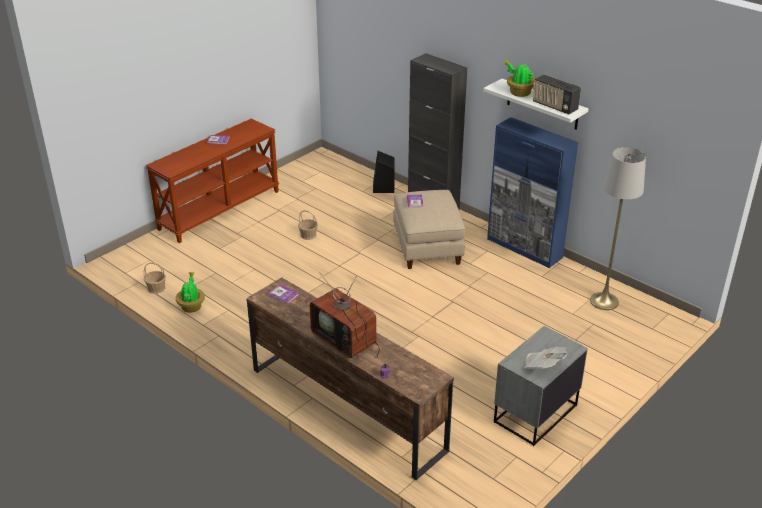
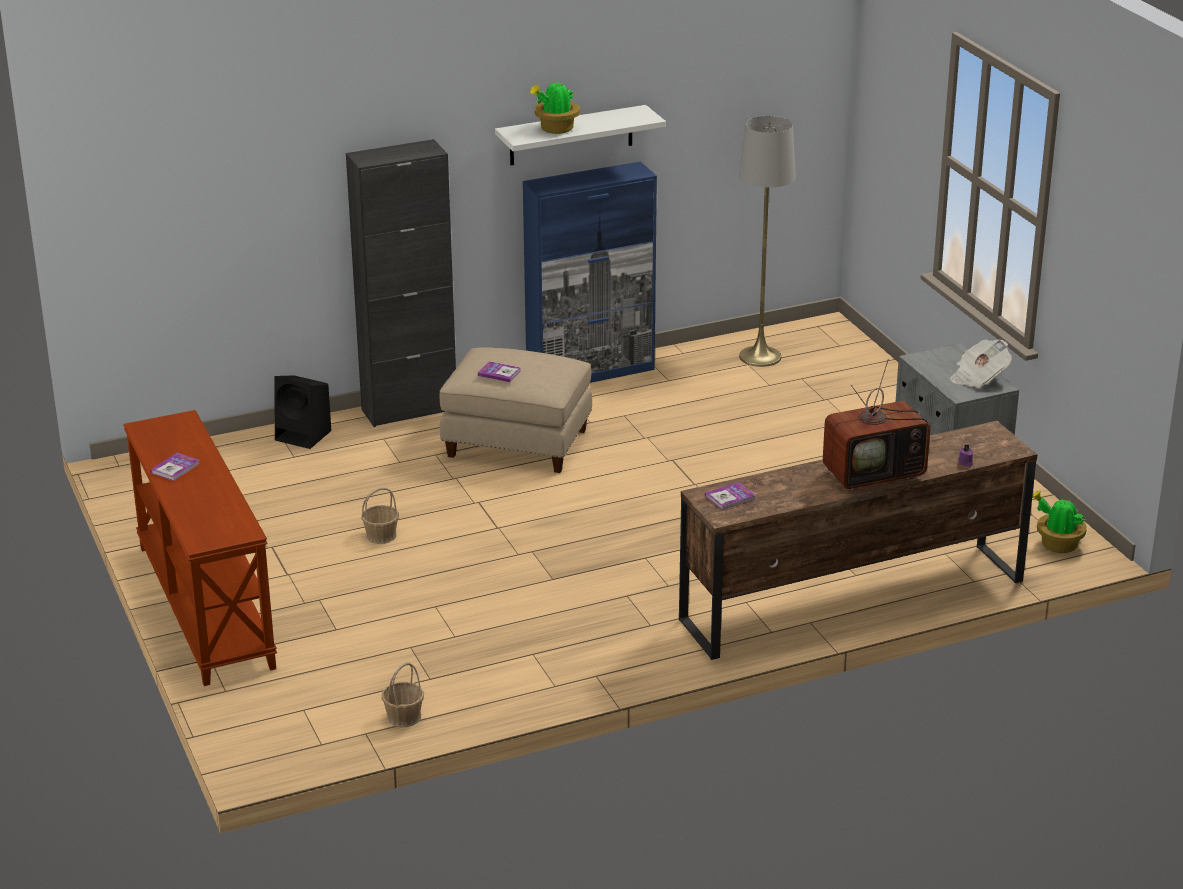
camera: 65 degrees left, 5 degrees down
(191, 306) = (492, 688): potted plant -> potted plant (1057, 545)
(554, 106) = (621, 120): radio -> none

